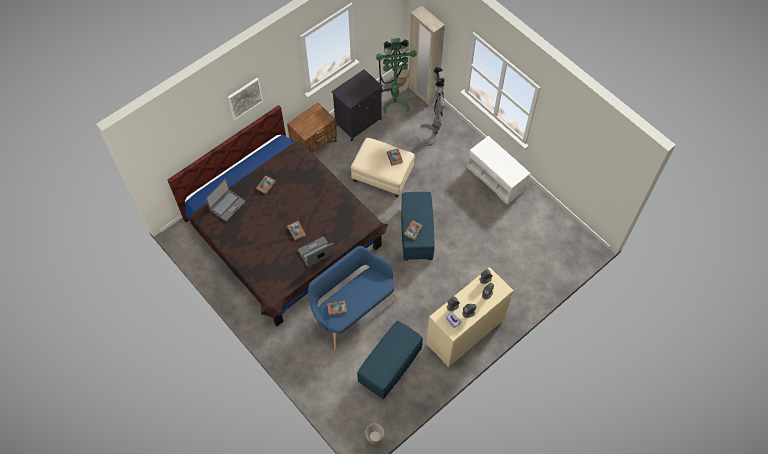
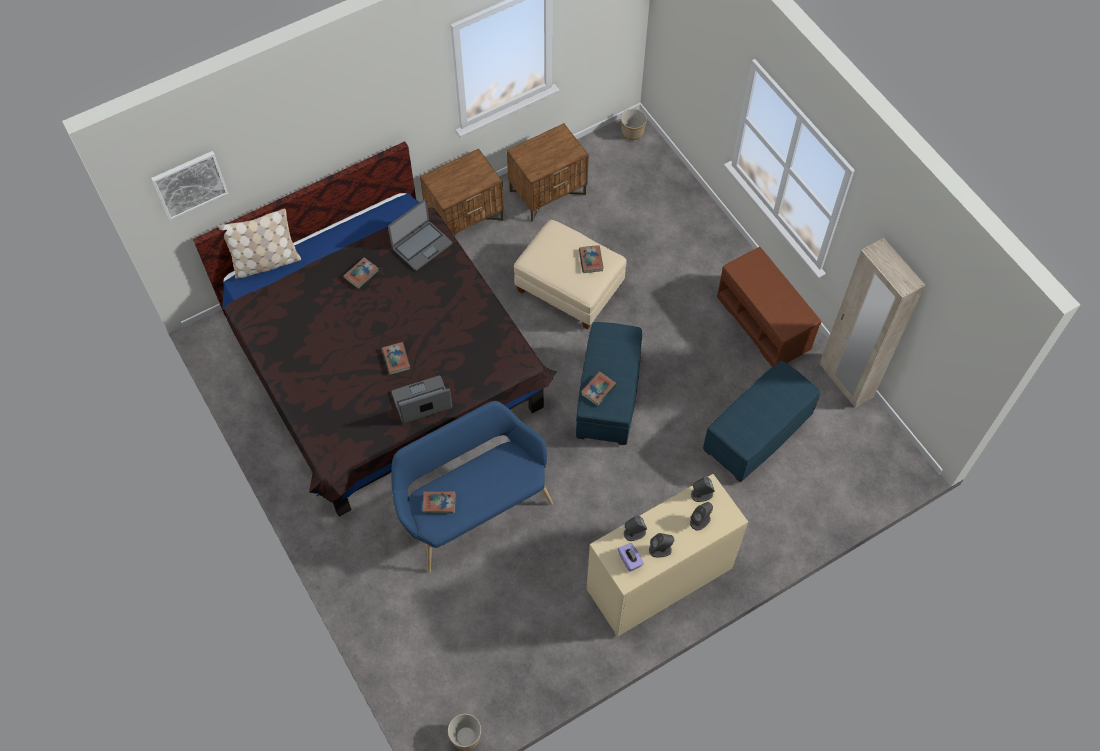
camera: 10 degrees right, 0 degrees up
(208, 187) = (266, 262): none -> beige pillow
(227, 205) = (290, 298): laptop -> laptop (421, 246)
(245, 98) = (342, 119): picture -> picture (189, 184)
(359, 121) = (548, 192): black cabinet -> brown nightstand
(390, 366) = (517, 617): blue ottoman -> blue ottoman (757, 434)
(395, 103) = (614, 169): green floor lamp -> none
(423, 93) = (665, 161): beige wardrobe -> beige wardrobe (845, 381)
(434, 134) = (670, 231): grey floor lamp -> none
(497, 178) = (764, 323): white bench -> brown bench

